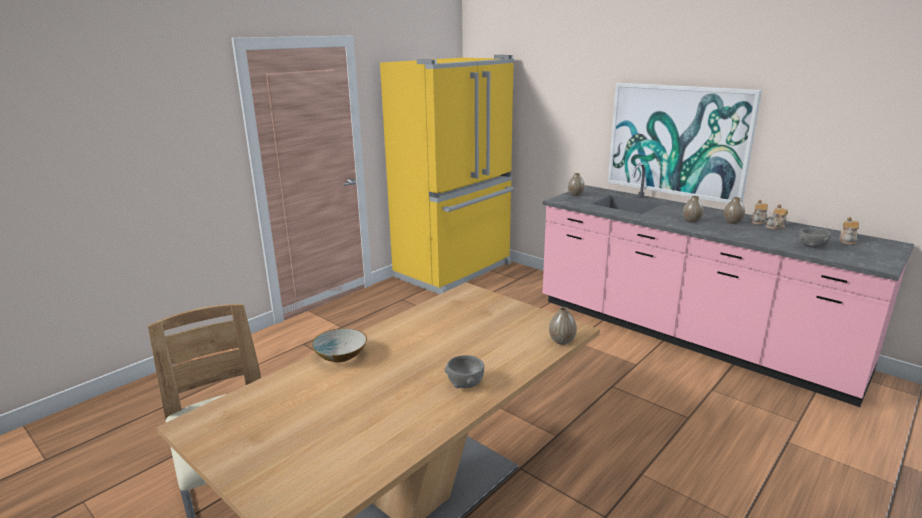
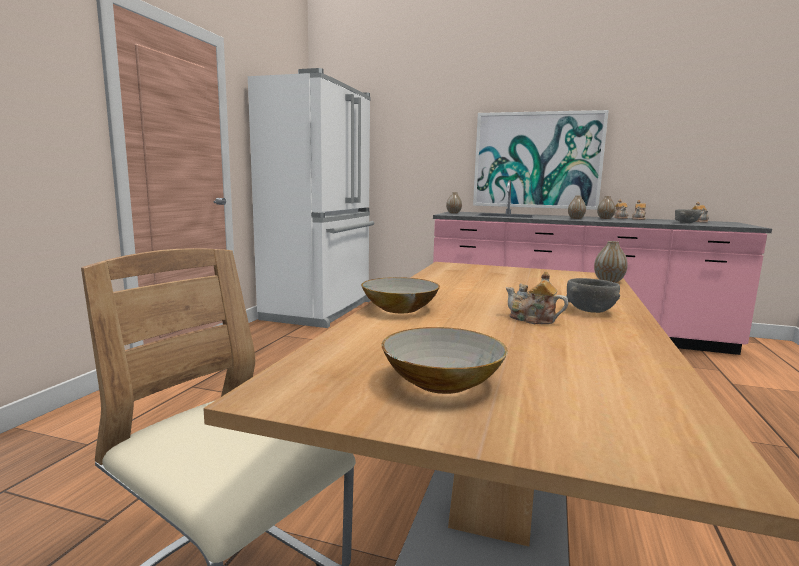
camera: 25 degrees left, 10 degrees down
(267, 436) = (441, 382): none -> bowl
(406, 387) = (533, 319): none -> teapot
(455, 271) = (321, 310): yellow fridge -> white fridge

